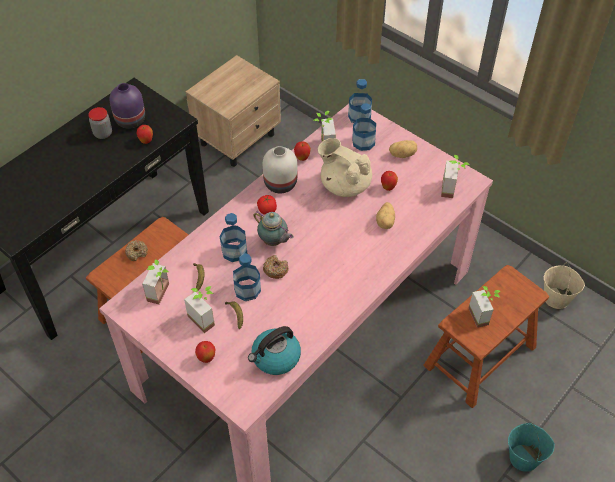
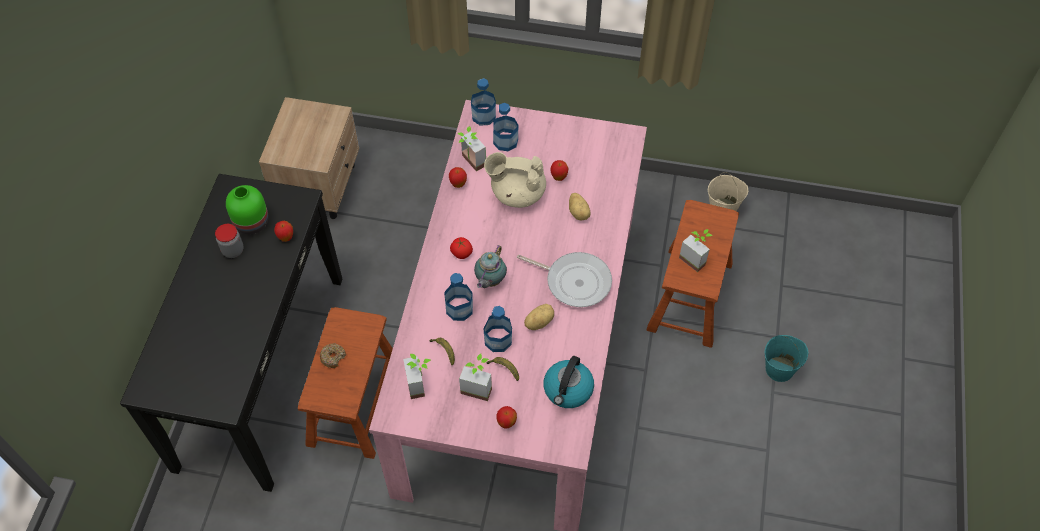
camera: 30 degrees left, 5 degrees up
(130, 120) = (252, 223): purple vase -> green vase
(274, 241) = (489, 281): teapot -> teapot turned 105 degrees clockwise
(275, 269) = (510, 307): donut -> none
(281, 184) = (456, 220): white vase -> none
(343, 274) = (574, 281): none -> frying pan
(402, 154) = (550, 137): potato -> potato (538, 321)
(453, 189) = (617, 152): potted plant -> none

